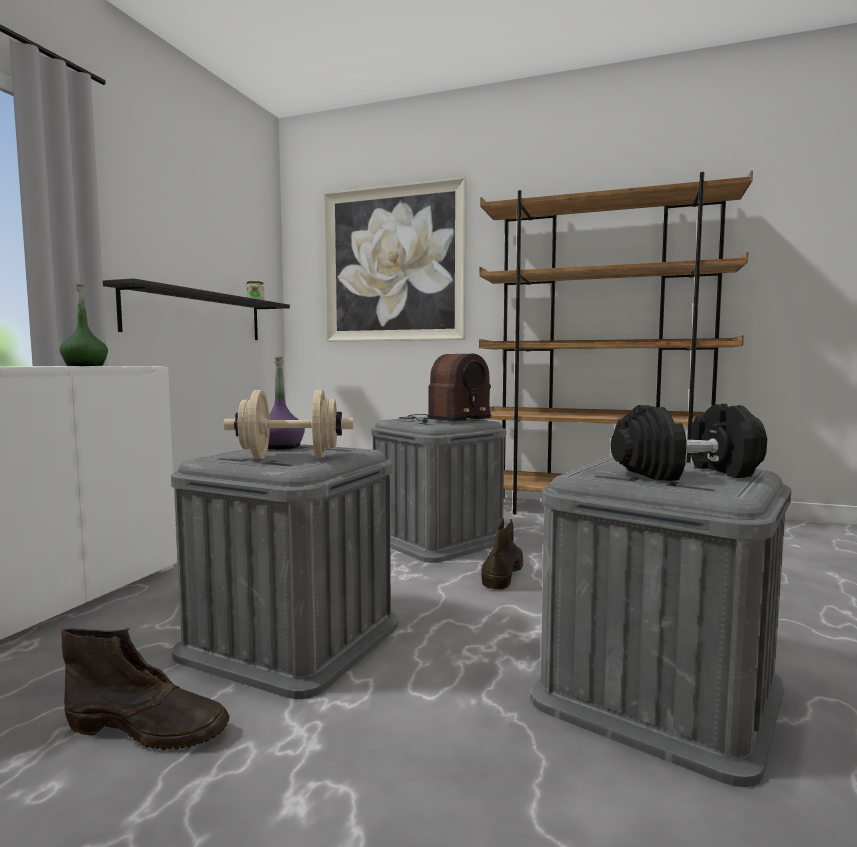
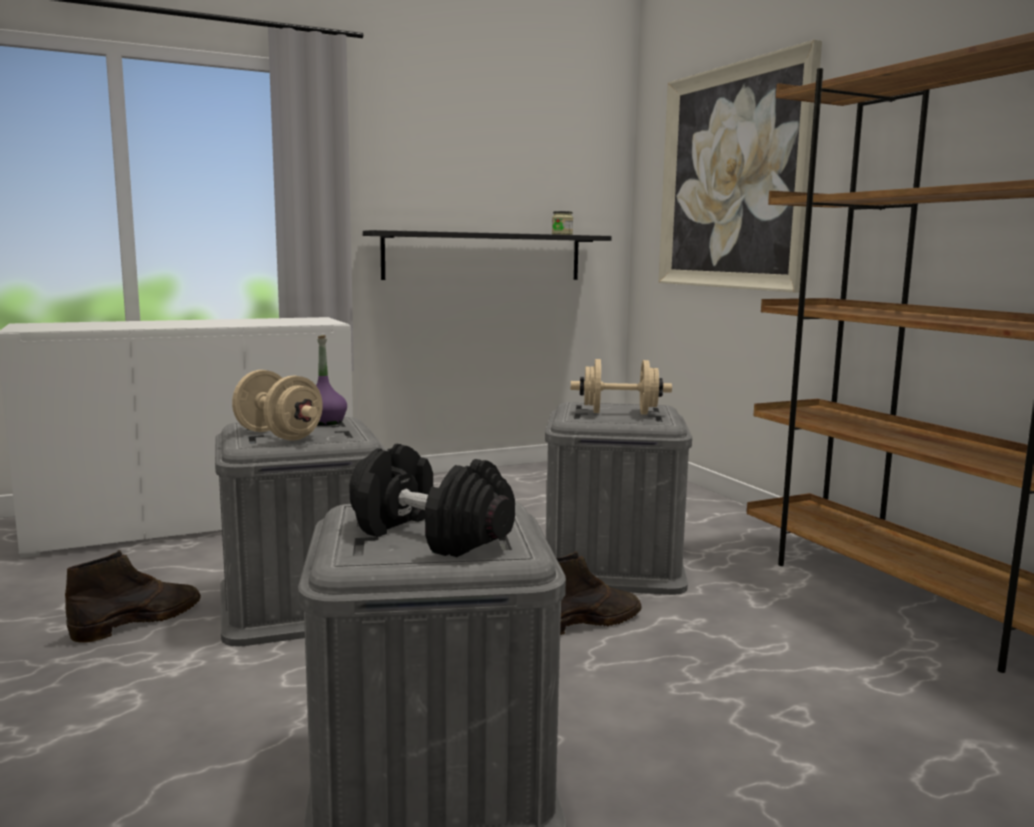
camera: 45 degrees right, 5 degrees up
(85, 365) = (275, 323): green bottle -> none
(149, 729) = (139, 620): brown boot -> brown boot turned 105 degrees counterclockwise
(443, 420) = (619, 413): radio -> beige dumbbell

